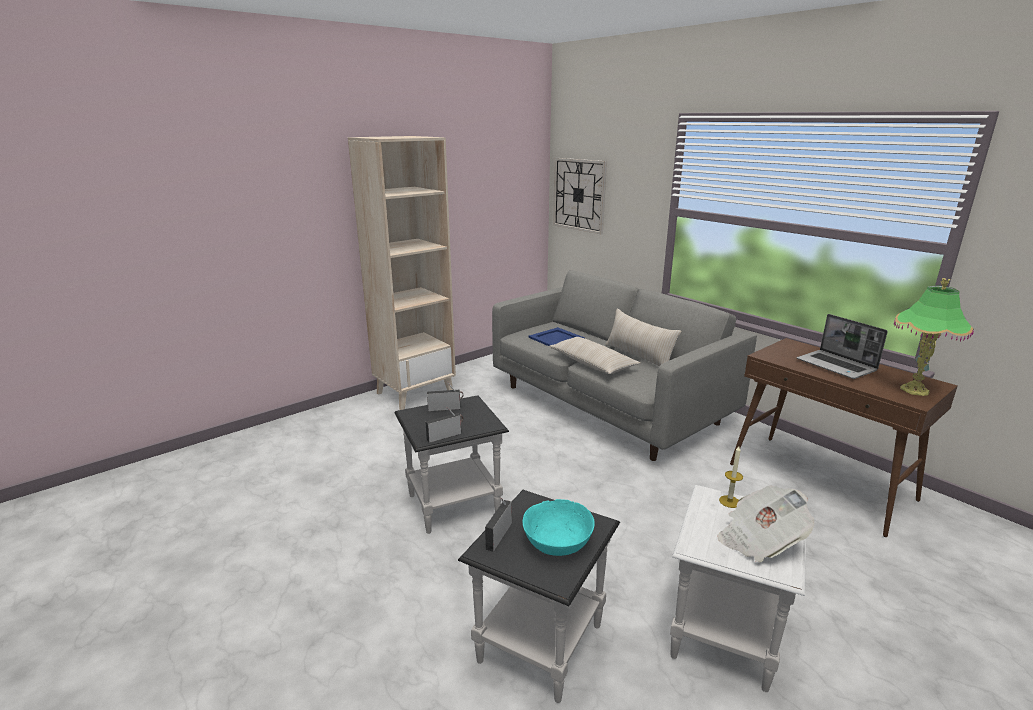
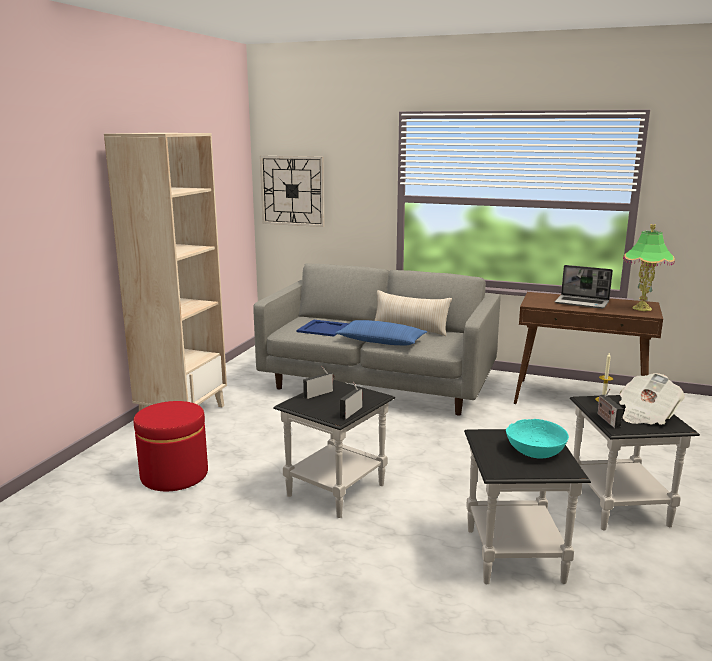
camera: 30 degrees left, 5 degrees down
(352, 447) = (174, 475): none -> red ottoman
(499, 534) = (492, 459): radio -> radio (607, 420)
(592, 364) = (381, 341): beige pillow -> blue pillow
(724, 636) = (619, 507): white side table -> black side table

